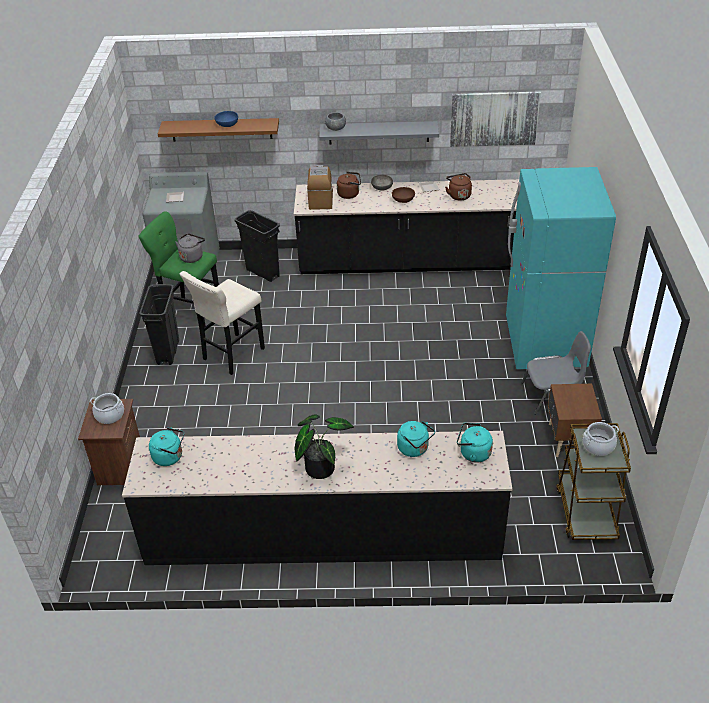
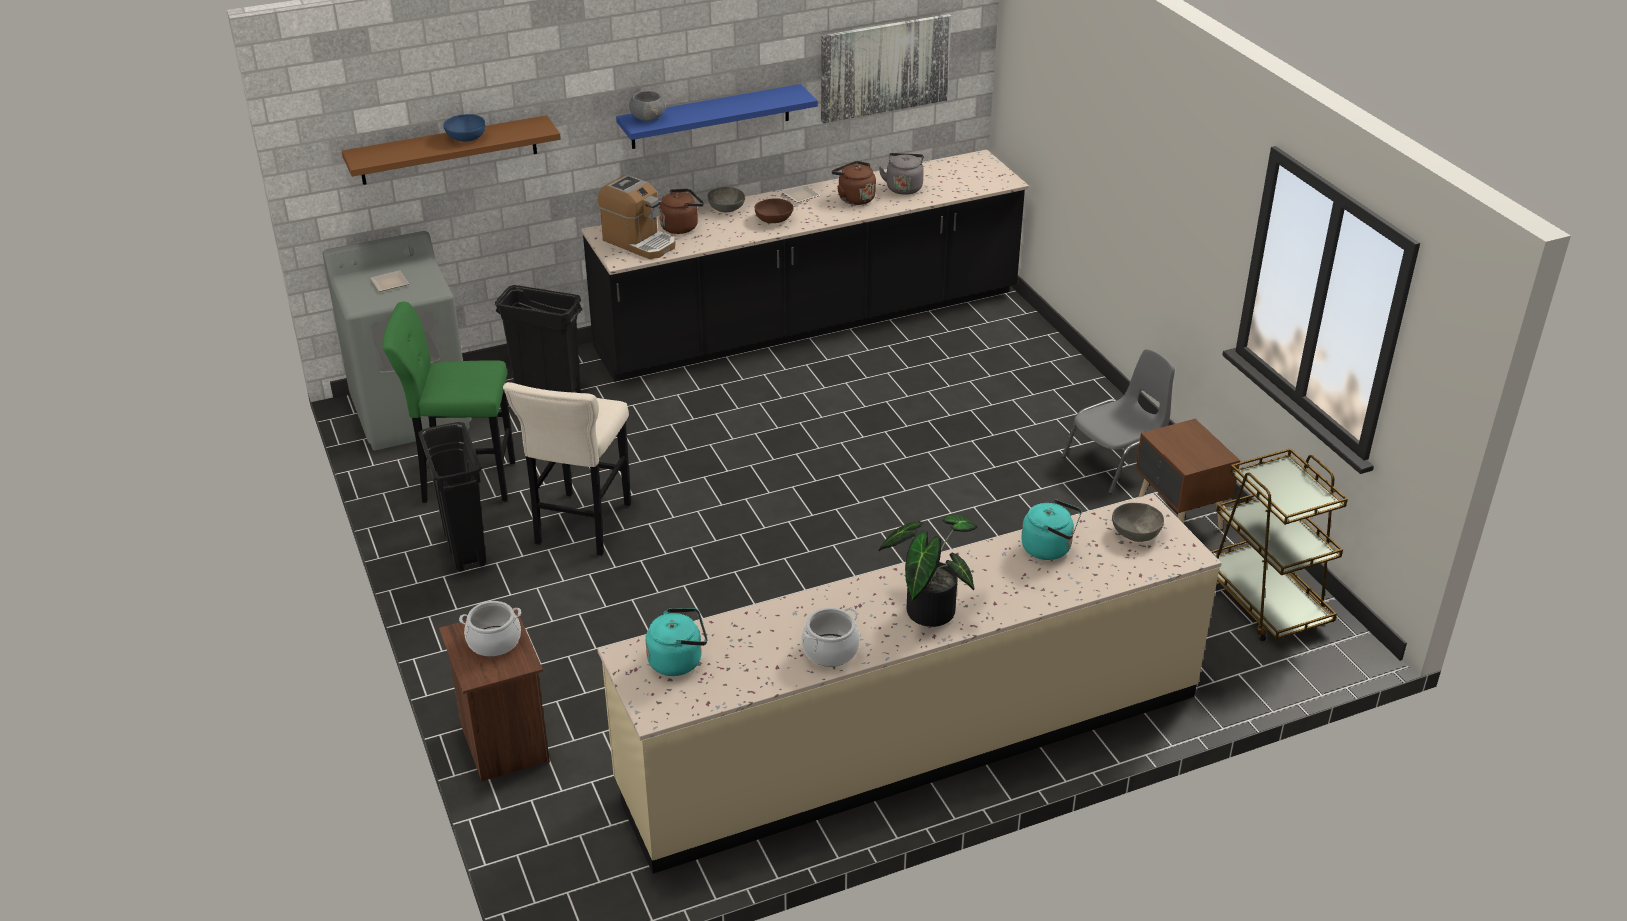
camera: 25 degrees left, 5 degrees down
(192, 256) = (468, 371): grey kettle -> grey kettle (904, 187)
(321, 199) = (639, 242): coffee machine -> coffee machine turned 150 degrees clockwise
(323, 533) = (912, 740): black counter -> beige counter
(378, 132) = (710, 116): grey shelf -> blue shelf
(473, 453) = (1135, 532): turquoise kettle -> grey bowl
(545, 344) = (1060, 397): turquoise fridge -> none
(598, 446) = (1283, 484): cooking pot -> cooking pot (830, 650)

